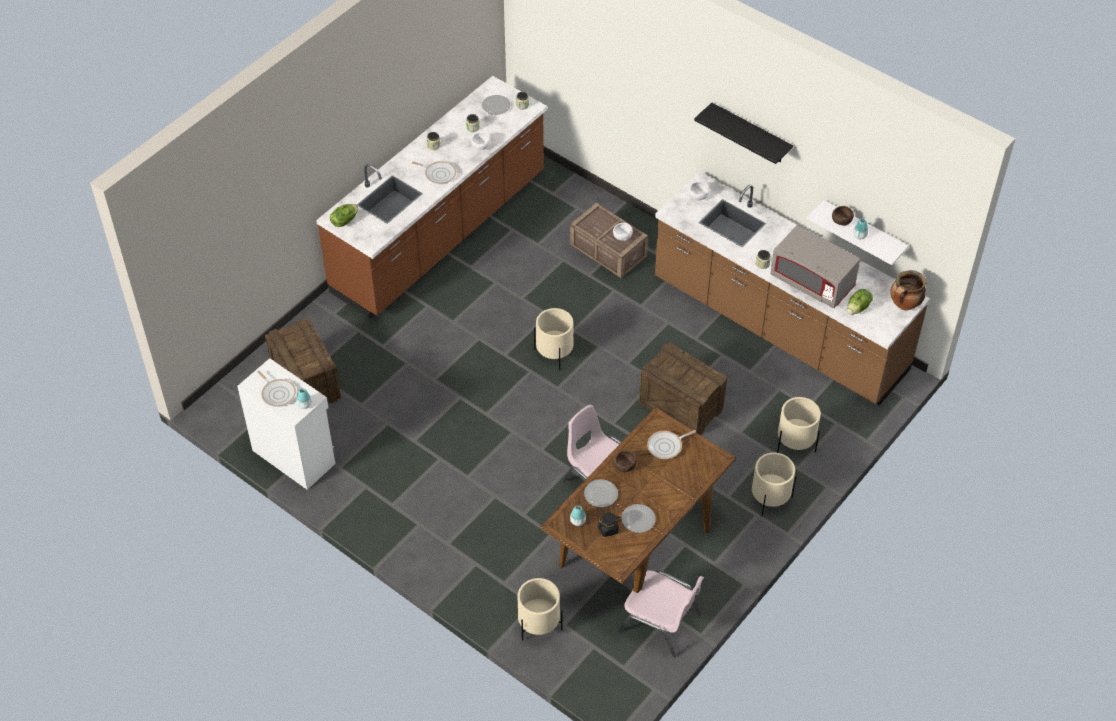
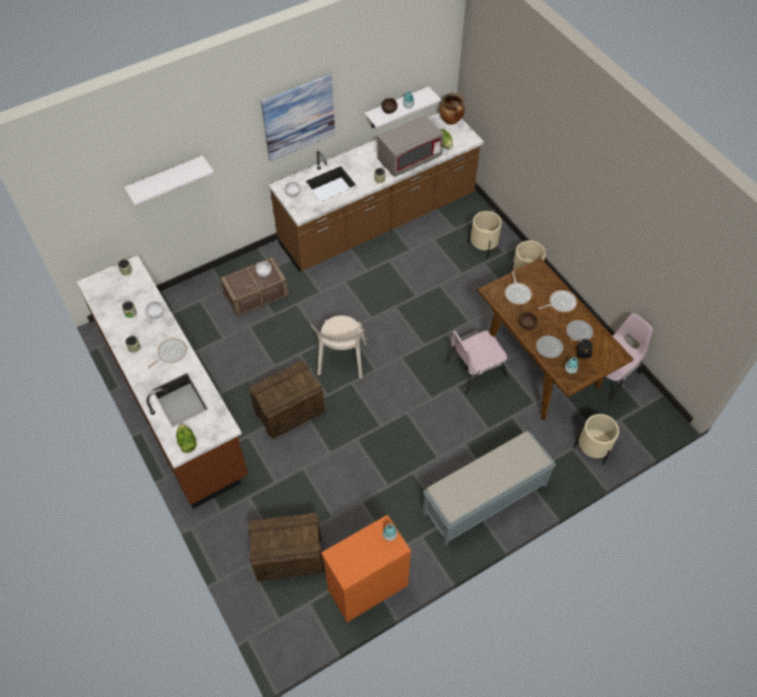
camera: 70 degrees left, 5 degrees up
(278, 393) = (367, 555): frying pan -> frying pan (560, 303)
(294, 455) = (366, 587): white cabinet -> orange cabinet
(430, 532) = (484, 500): none -> grey bench
(496, 106) = (115, 289): plate -> none
(554, 354) = (341, 361): beige planter -> beige chair
(610, 69) = (166, 180): none -> white shelf
(680, 405) = (424, 299): crate -> crate (289, 411)
(750, 134) = (298, 117): black shelf -> picture

